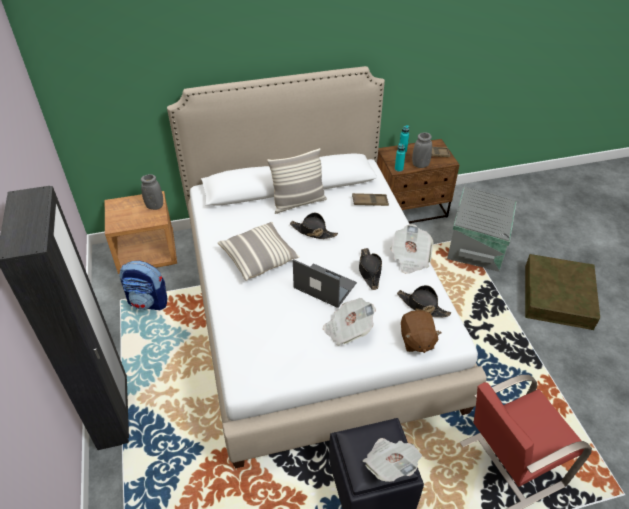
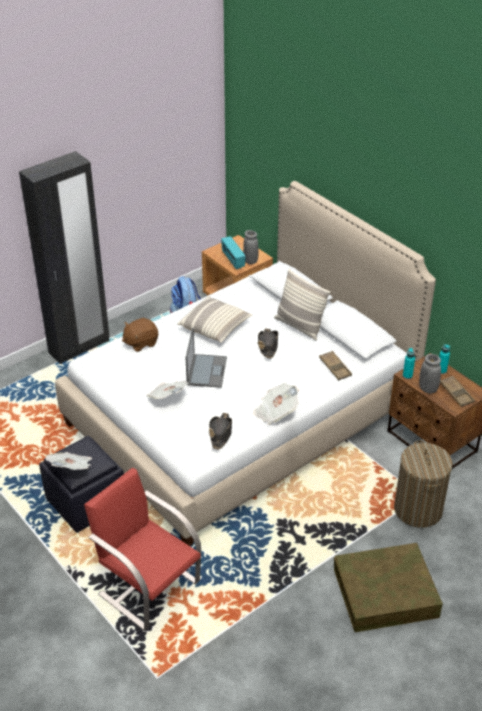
camera: 65 degrees right, 5 degrees down
(142, 217) = (232, 260): none -> radio
(369, 271) = (241, 392): black hat -> none
(416, 340) = (179, 439): brown plush toy -> brown plush toy (140, 343)
(478, 245) = (418, 509): grey storage box -> laundry basket

